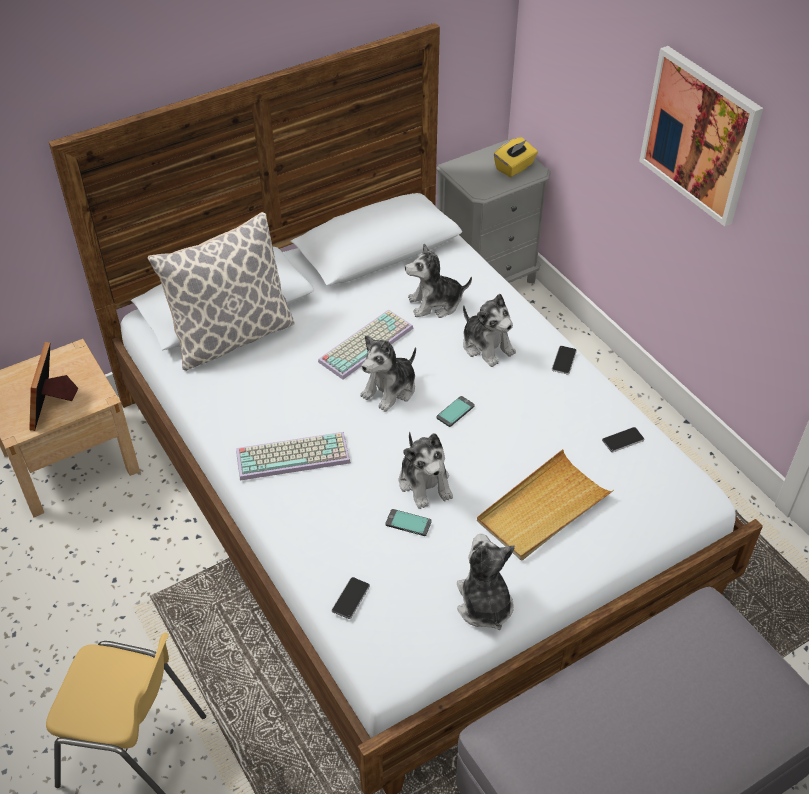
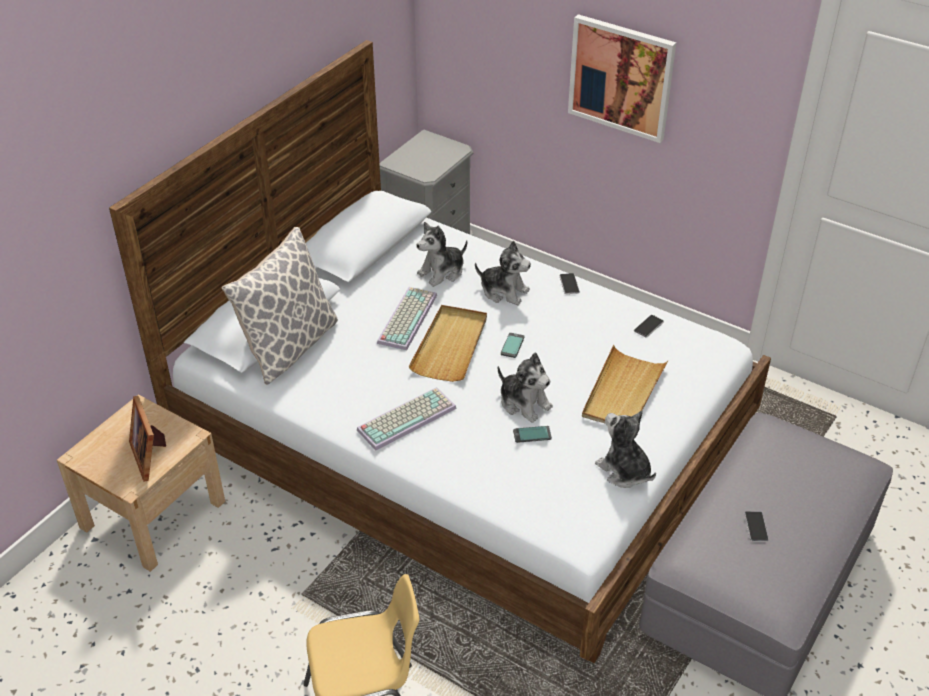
camera: 25 degrees left, 5 degrees down
(350, 598) = (524, 502): phone -> phone (756, 527)
(390, 390) = (450, 345): plush toy -> beige tray
(514, 168) = (442, 151): yellow tissue box -> none

